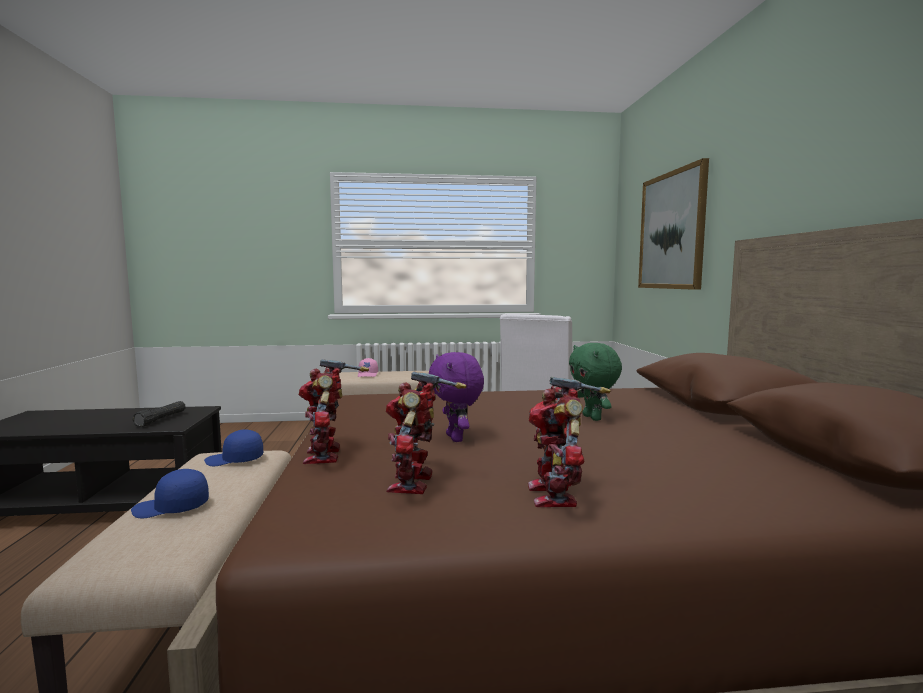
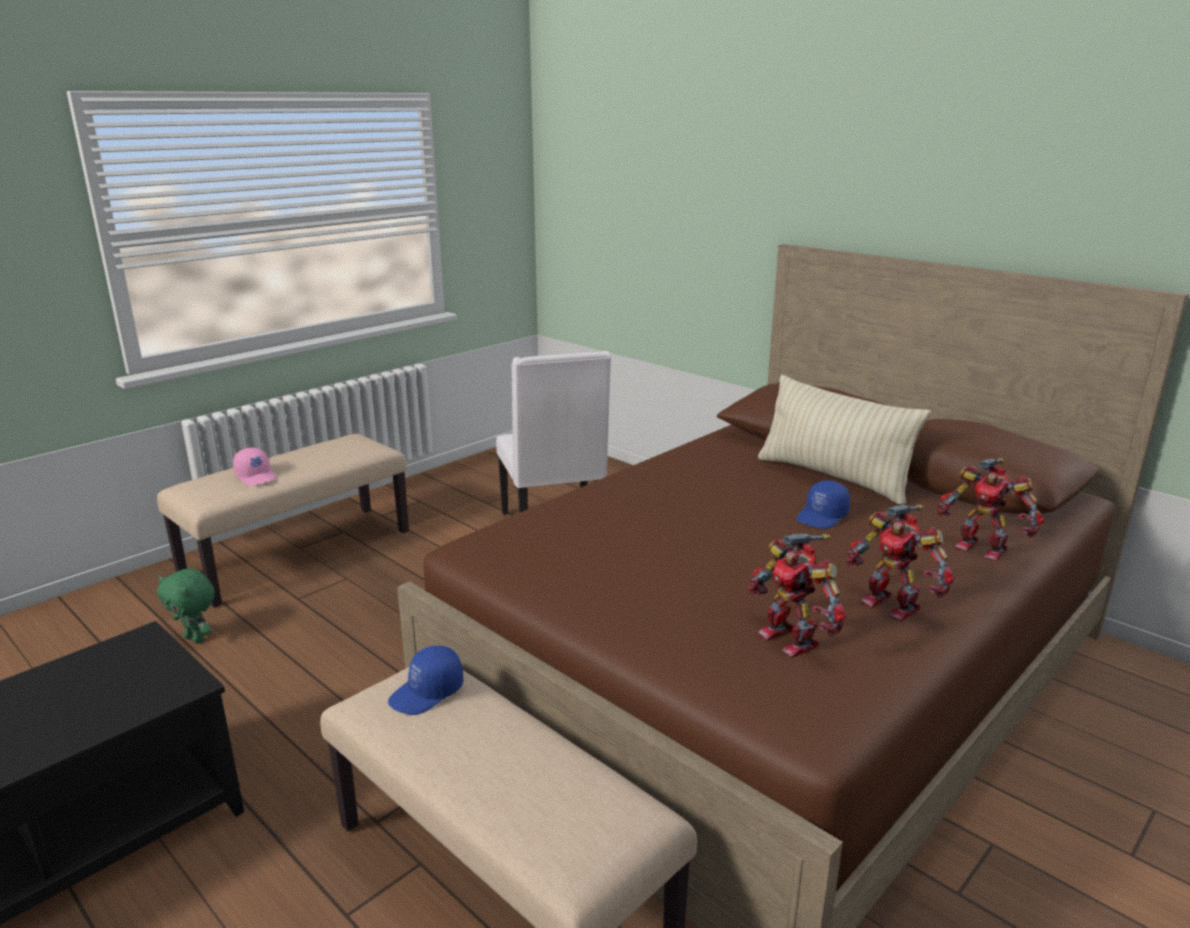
camera: 40 degrees left, 15 degrees up
(161, 419) = (125, 684): black flashlight -> none
(171, 508) = (512, 779): blue cap -> blue cap (822, 517)
(327, 455) = (656, 643): toy robot -> toy robot (981, 547)
(456, 438) = (713, 572): purple plush toy -> none
(593, 418) = (761, 498): green plush toy -> green plush toy (196, 638)
(671, 231) = (658, 203): picture -> none
(690, 421) = (833, 477): none -> beige pillow

